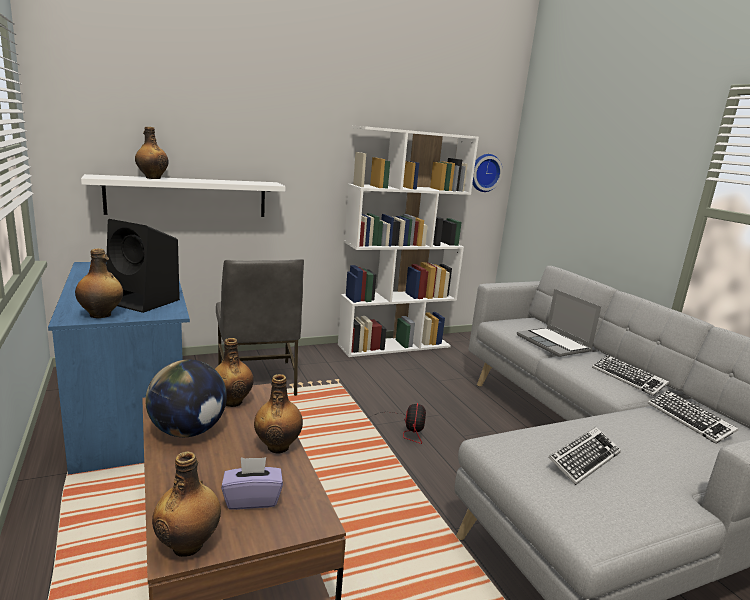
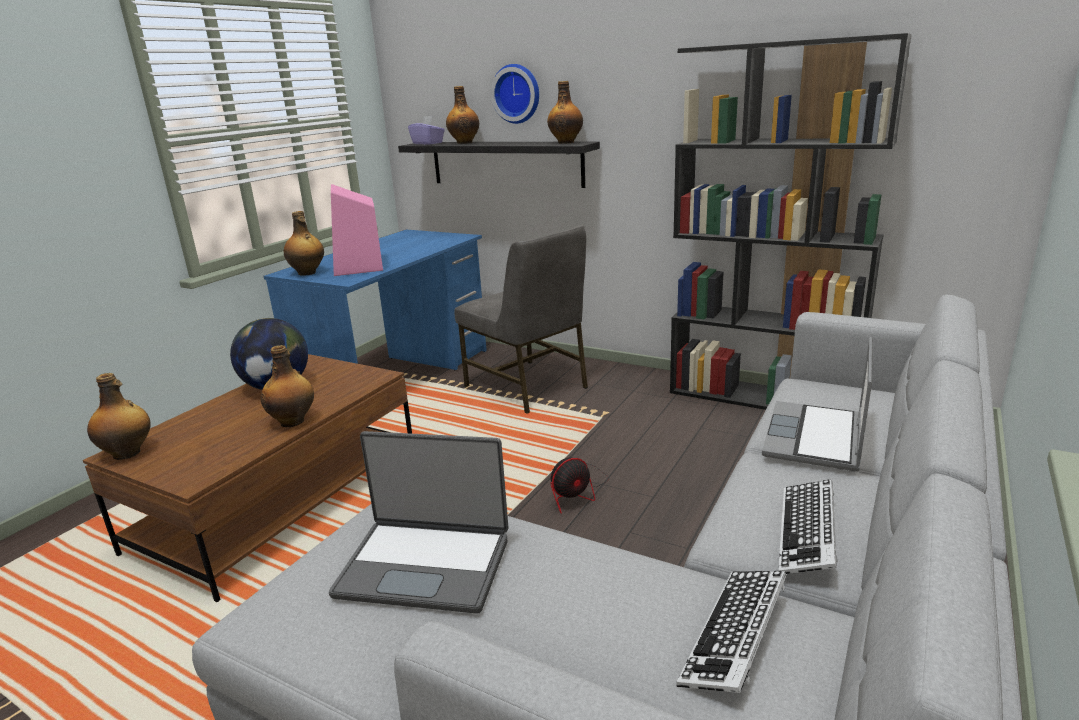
camera: 55 degrees right, 5 degrees up
(145, 301) = (358, 268): black speaker -> pink speaker
(188, 197) = (505, 163): white shelf -> black shelf
(232, 401) = (345, 377): bottle -> bottle (566, 142)
(252, 499) = (202, 447): purple tissue box -> purple tissue box (428, 143)
(257, 381) = (528, 387): grey chair -> grey chair turned 75 degrees counterclockwise
(395, 345) = (763, 397): white bookcase -> black bookcase
(484, 172) = (982, 103): wall clock -> wall clock (517, 93)
(583, 459) = (425, 565): keyboard -> laptop

